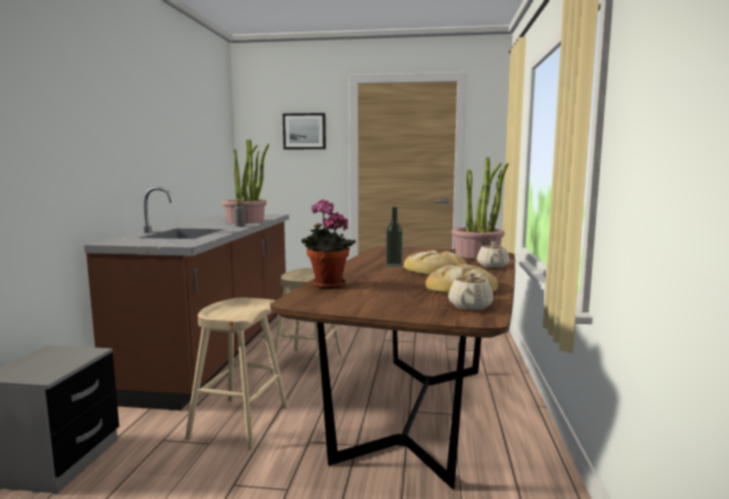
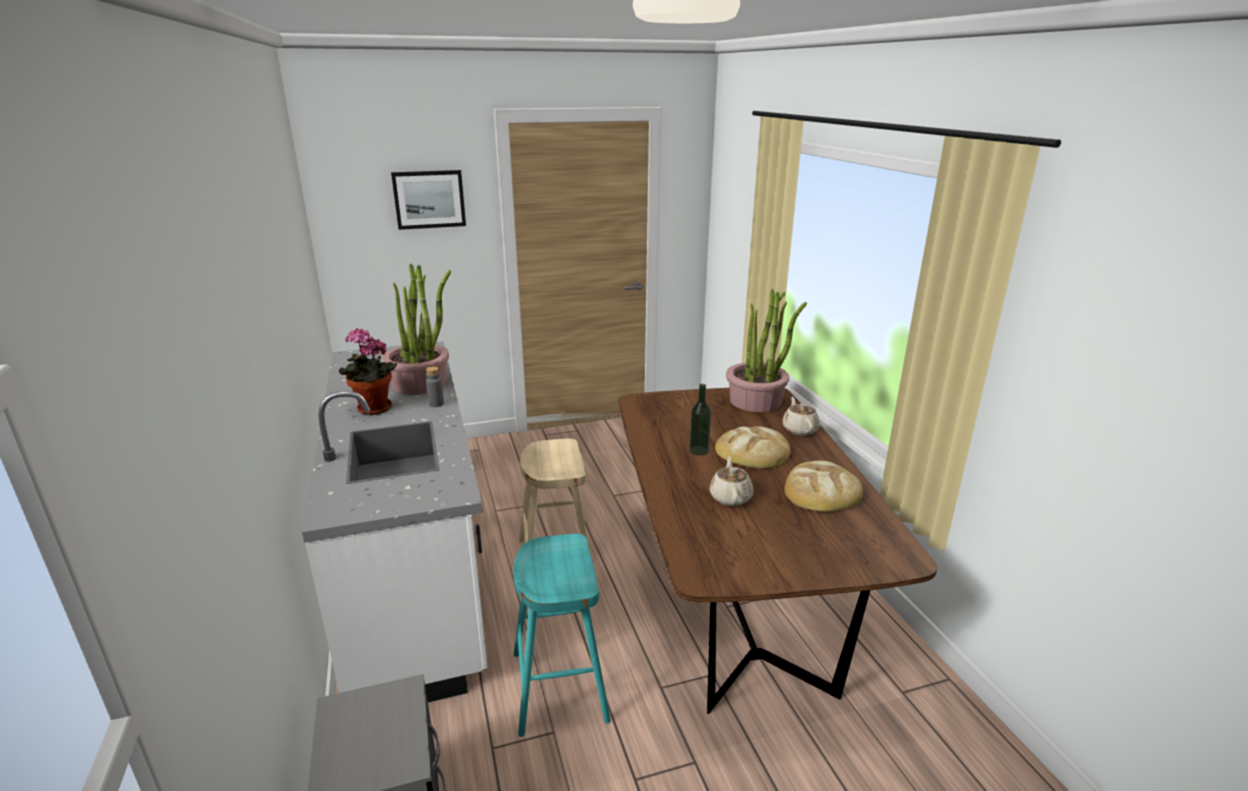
camera: 25 degrees left, 15 degrees up
(217, 350) = (415, 570): brown counter -> white counter
(239, 422) = (559, 686): beige stool -> turquoise stool
(327, 285) = (686, 525): potted plant -> potted plant (372, 410)
(470, 306) = (871, 534): beige teapot -> beige teapot (730, 497)

